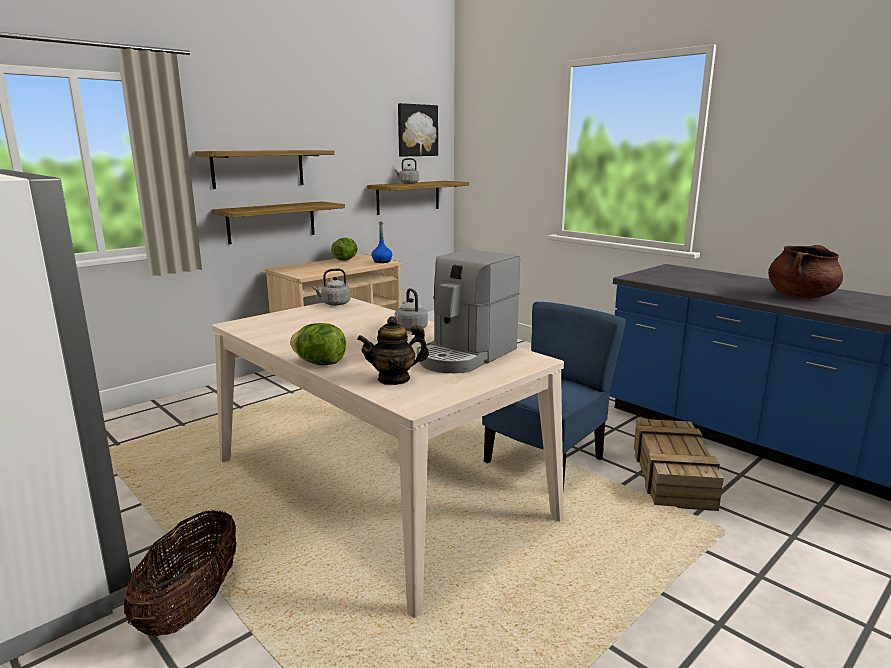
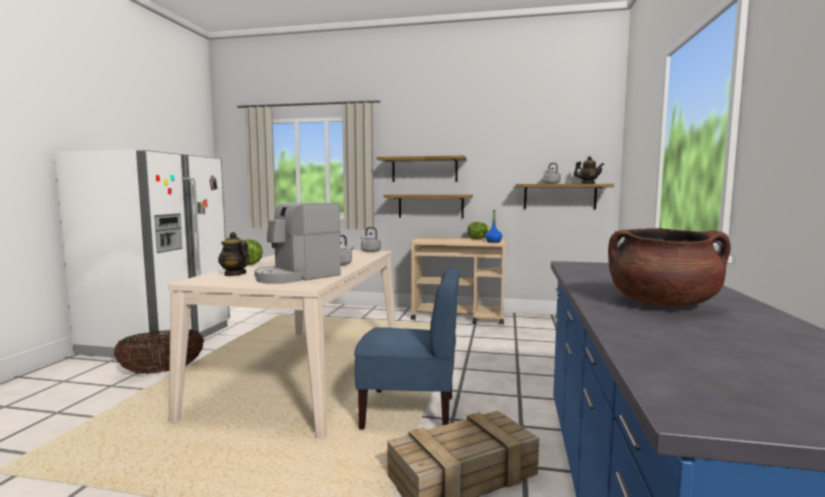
camera: 55 degrees right, 10 degrees down
(416, 130) = (573, 140): picture -> none
(444, 182) = (588, 183): none -> teapot
(465, 355) = (297, 276): coffee machine -> coffee machine turned 45 degrees counterclockwise

